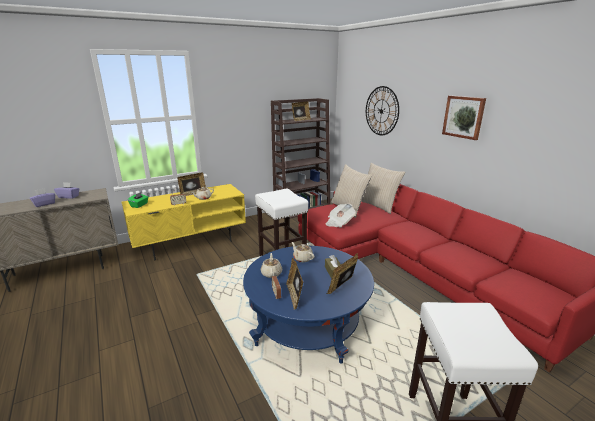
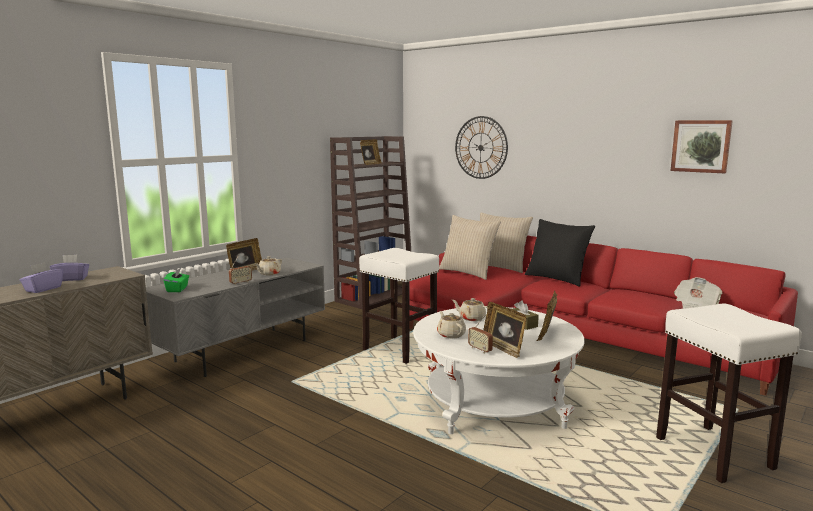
camera: 20 degrees left, 10 degrees down
(191, 243) = (243, 350): yellow tv stand -> grey tv stand
(307, 325) = (494, 404): blue coffee table -> white coffee table
(339, 223) = (471, 286): newspaper -> newspaper (695, 307)
(412, 224) = (557, 279): none -> black pillow
(463, 117) = (597, 144): picture -> picture (701, 146)

